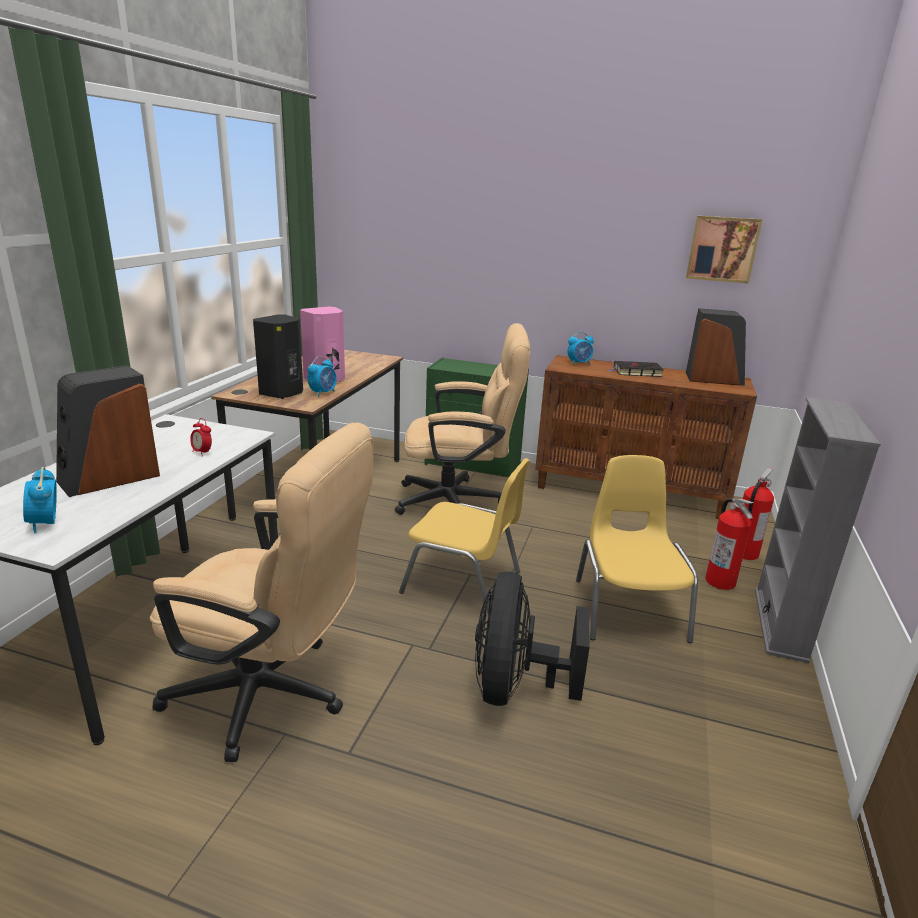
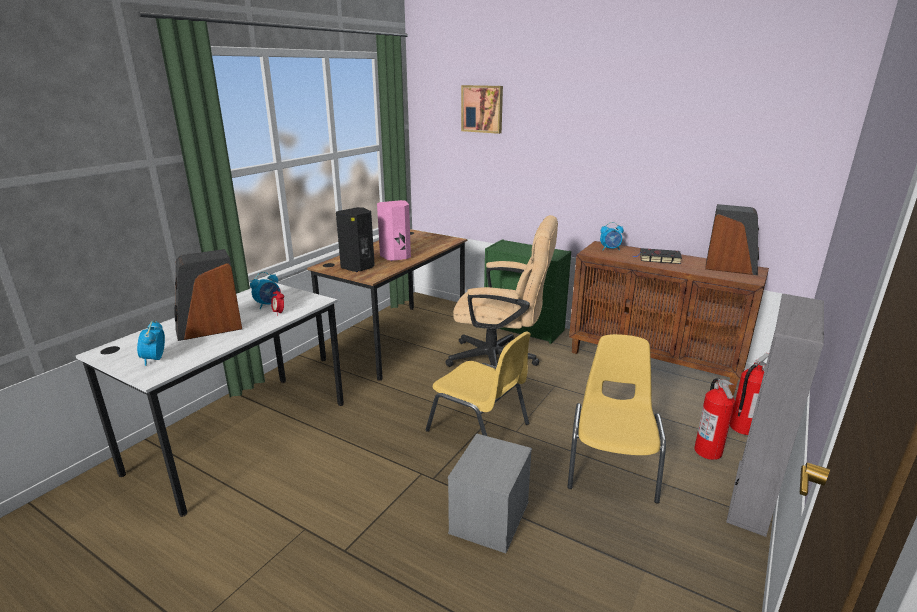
camera: 15 degrees right, 0 degrees up
(272, 695) = (305, 498): beige office chair -> none
(323, 393) = (389, 268): alarm clock -> alarm clock (268, 305)
(515, 686) = (490, 518): black fan -> grey storage box
(722, 249) = (741, 151): picture -> picture (482, 109)

